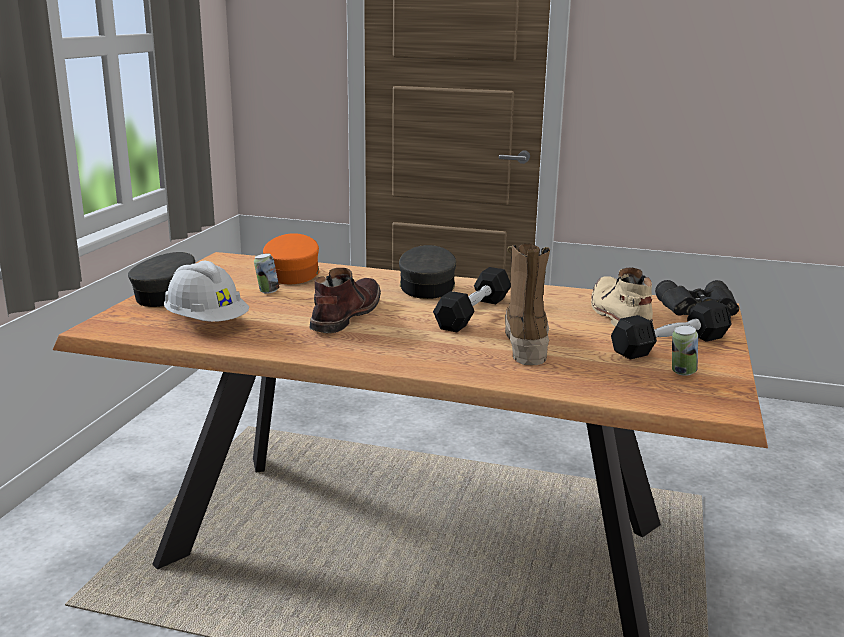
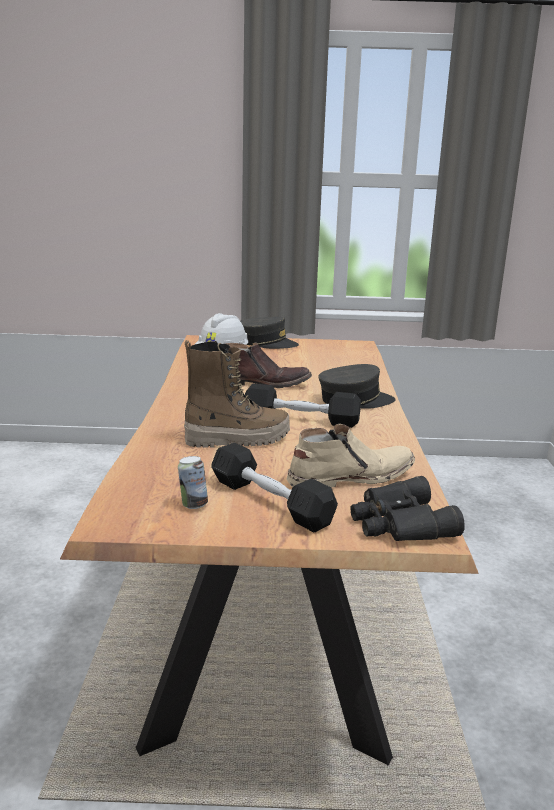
camera: 75 degrees right, 0 degrees up
(267, 292) = (295, 361): can -> none
(292, 274) = (344, 362): orange cap -> none

